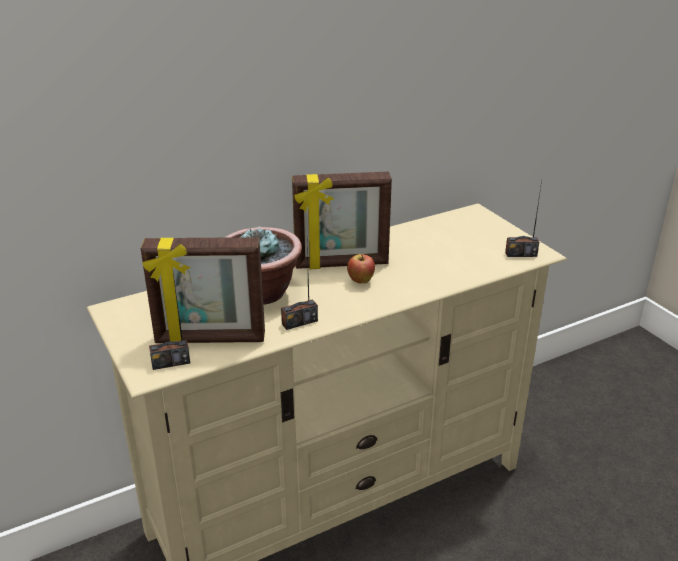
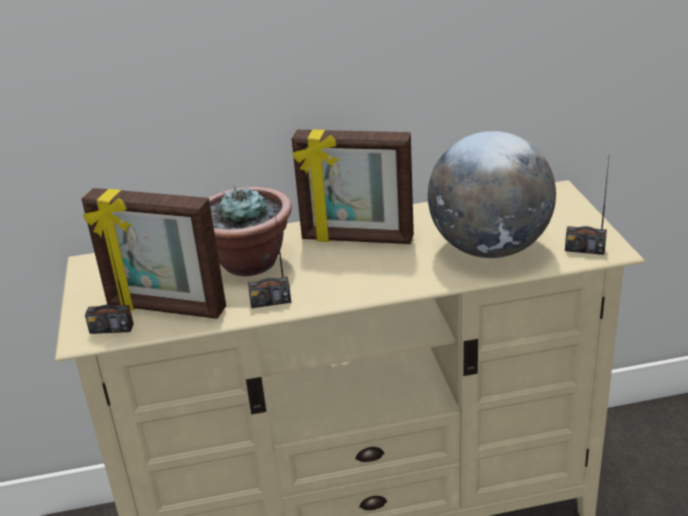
camera: 20 degrees right, 0 degrees up
(361, 281) = (367, 262): apple -> none
(451, 261) = (489, 249): none -> globe

